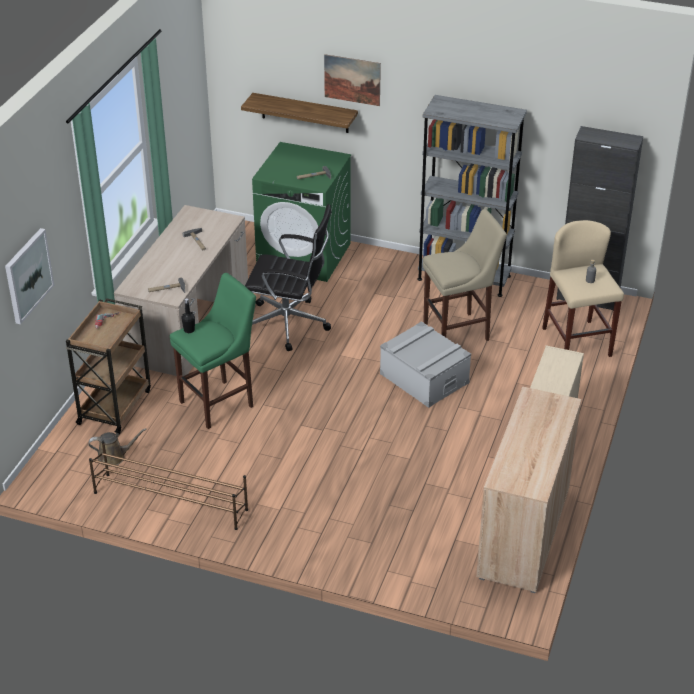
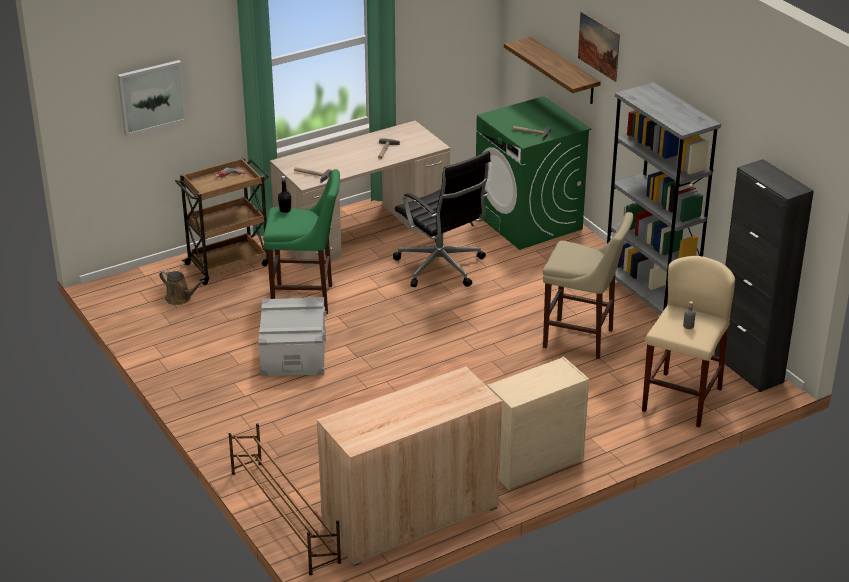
camera: 40 degrees right, 5 degrees down
(170, 501) = (176, 348): brown shoe rack -> brown shoe rack (284, 515)
(424, 378) = (496, 360): grey storage box -> grey storage box (293, 352)

